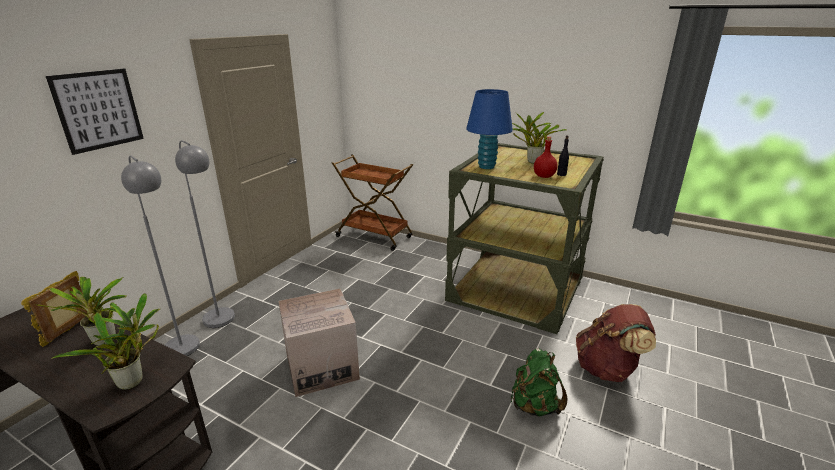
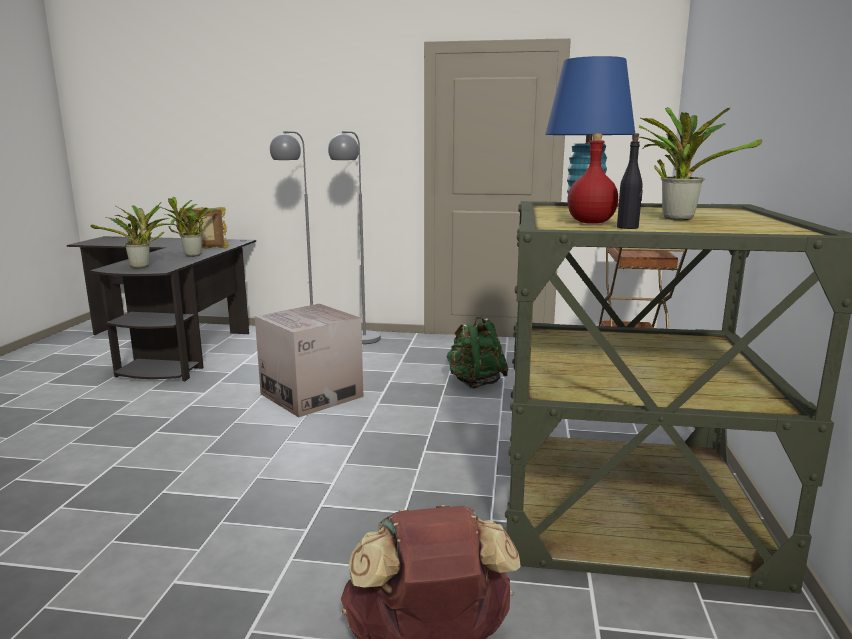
camera: 70 degrees right, 10 degrees down
(98, 110) = (320, 100): picture -> none
(534, 406) = (283, 551): green backpack -> green backpack (475, 382)

